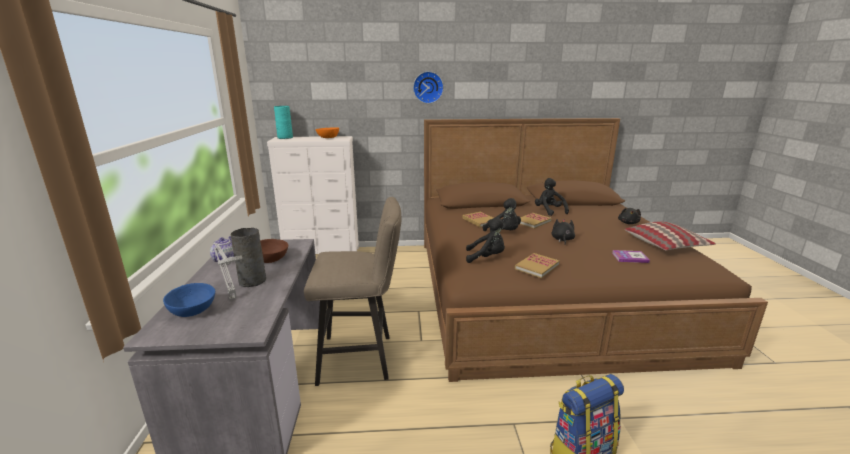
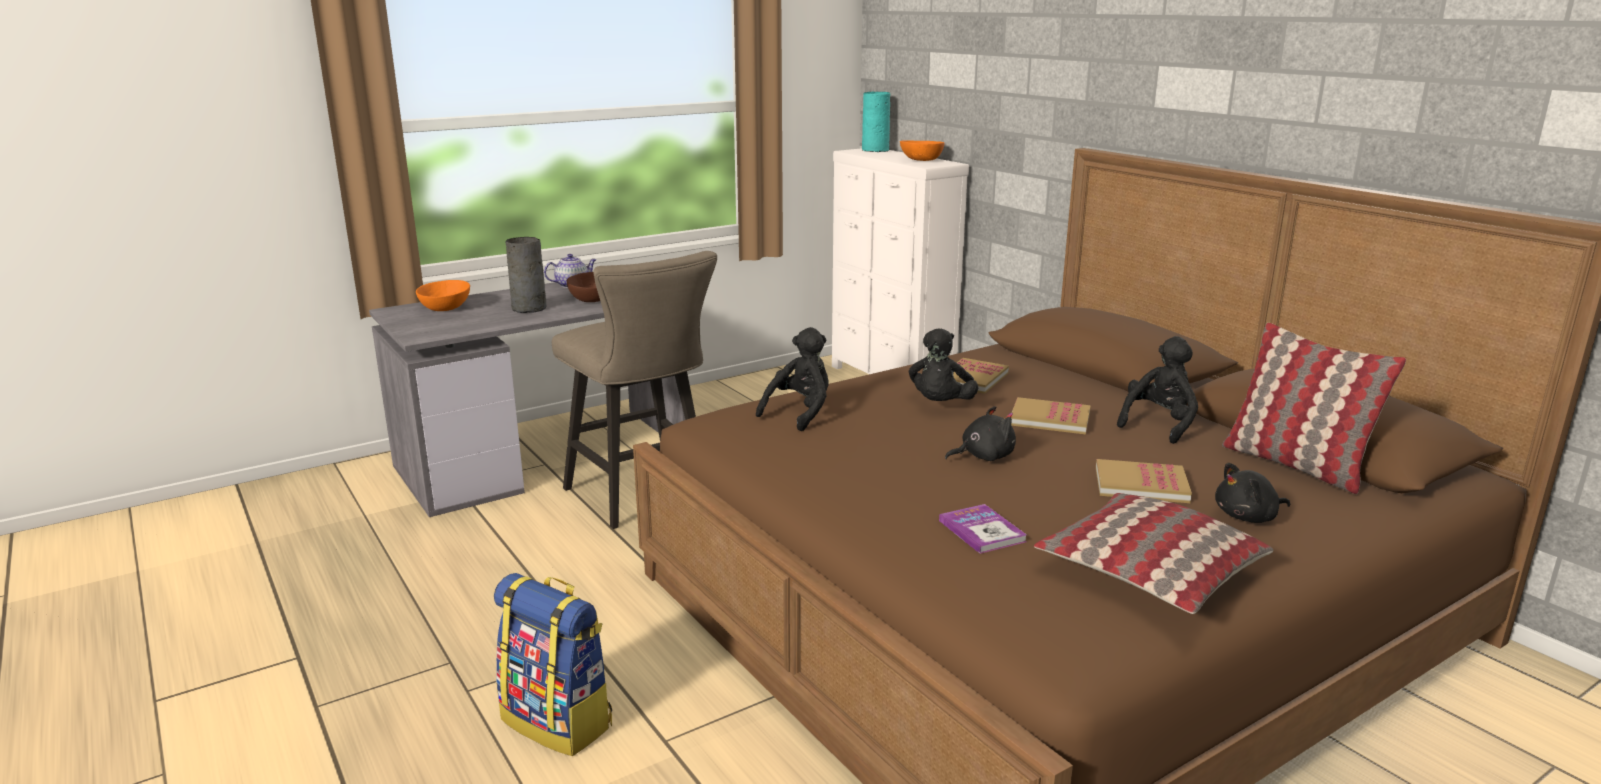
camera: 60 degrees right, 0 degrees up
(192, 311) = (445, 308): blue bowl -> orange bowl
(232, 297) = (484, 312): grey table lamp -> none
(428, 87) = (1102, 75): wall clock -> none
(486, 257) = (800, 413): black plush toy -> black plush toy turned 120 degrees counterclockwise
(537, 267) = (807, 453): book -> book (1141, 485)
(592, 207) = (1295, 465): none -> pillow

